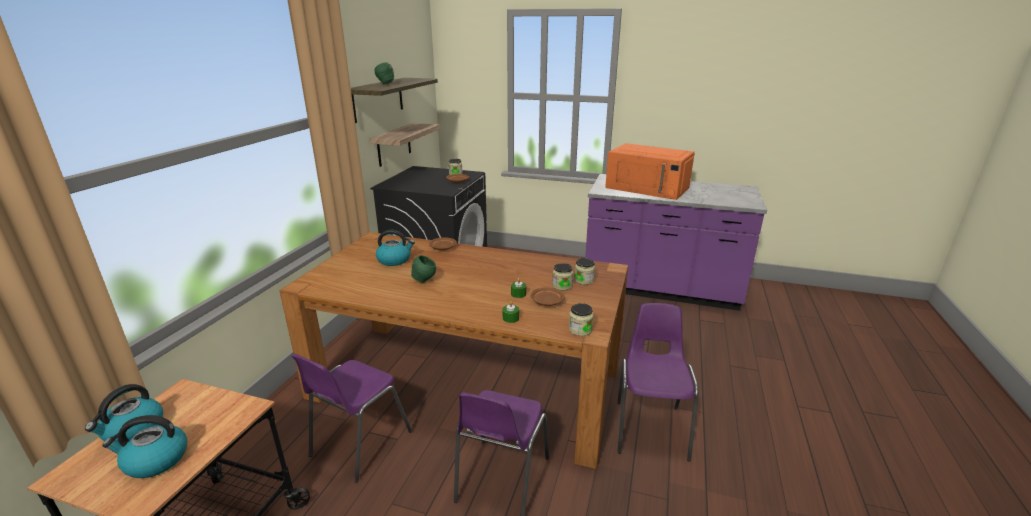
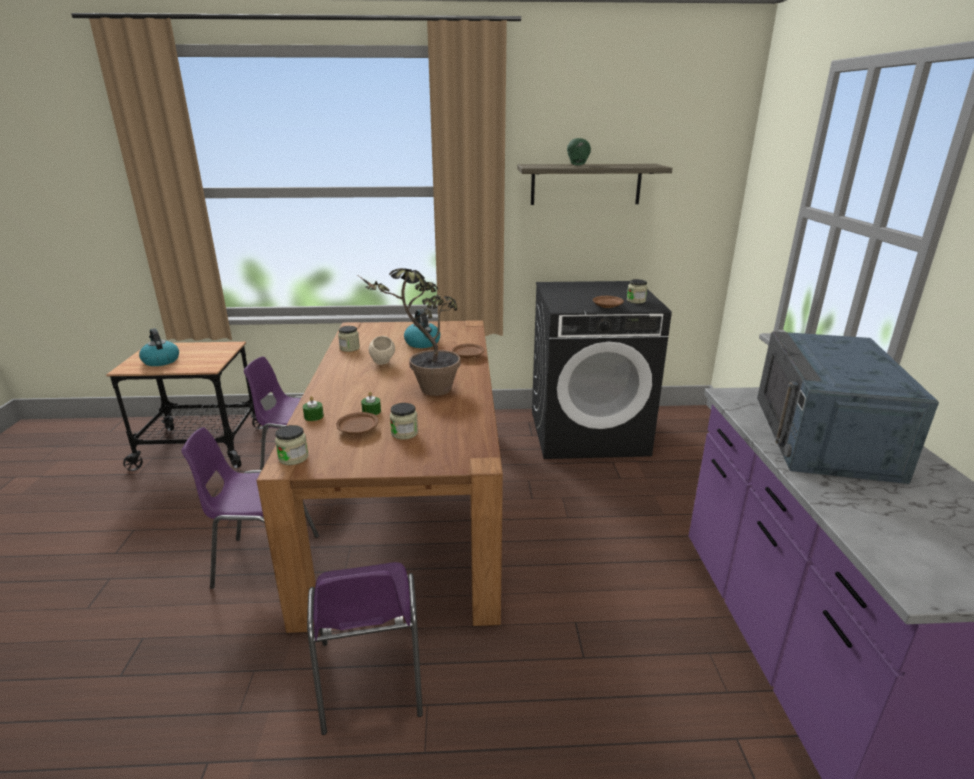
camera: 70 degrees right, 0 degrees up
(133, 431) = (190, 347): kettle -> none
(394, 144) = (606, 245): shelf -> none
(424, 281) = (383, 364): green bowl -> beige bowl
(497, 271) = (425, 391): none -> potted plant
(584, 280) = (427, 445): jar -> jar (349, 348)
(648, 188) = (824, 436): orange microwave -> blue microwave
(650, 428) = (370, 680): purple chair -> purple chair turned 90 degrees clockwise

